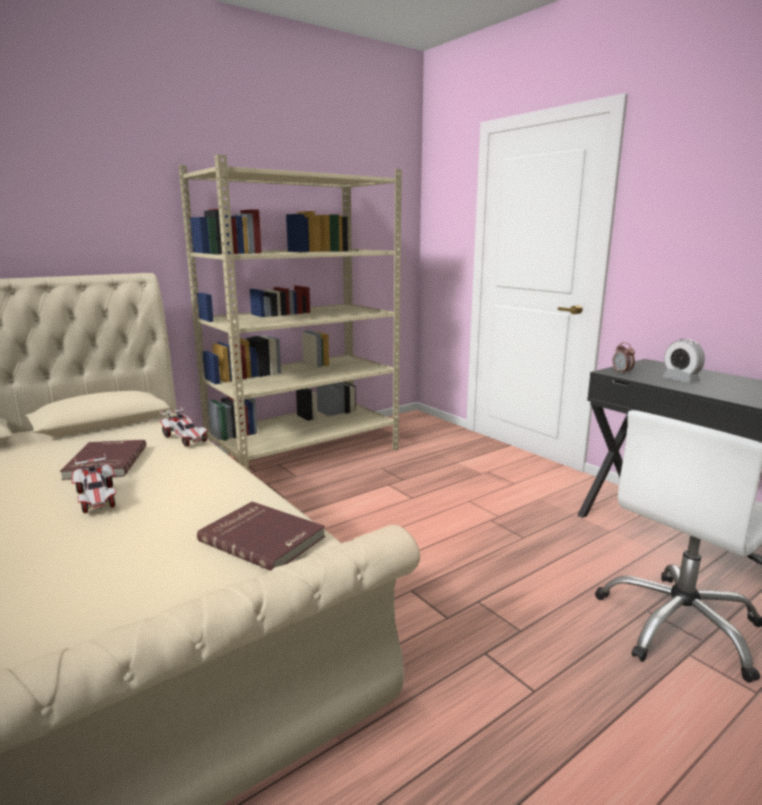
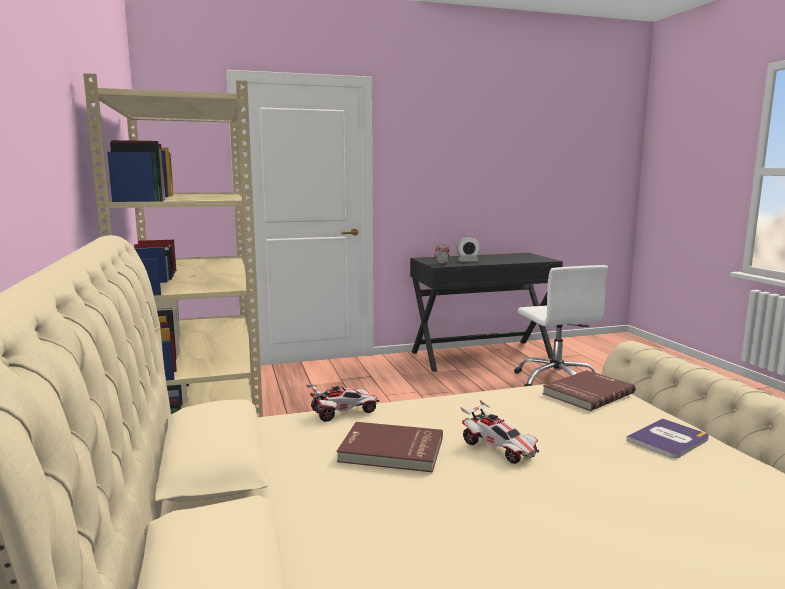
camera: 70 degrees left, 5 degrees down
(97, 499) = (499, 448): toy car -> toy car turned 60 degrees clockwise
(105, 594) = (668, 439): none -> book

